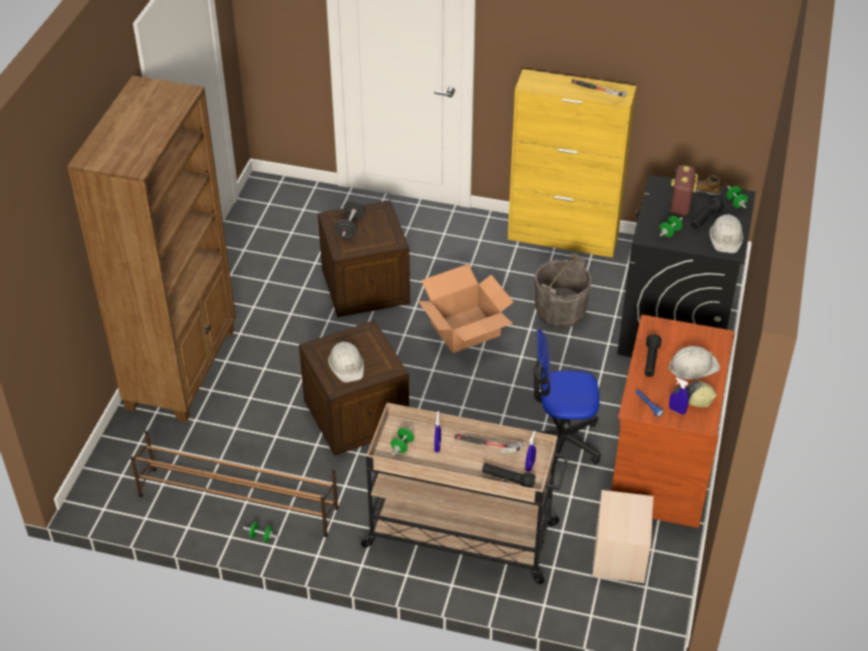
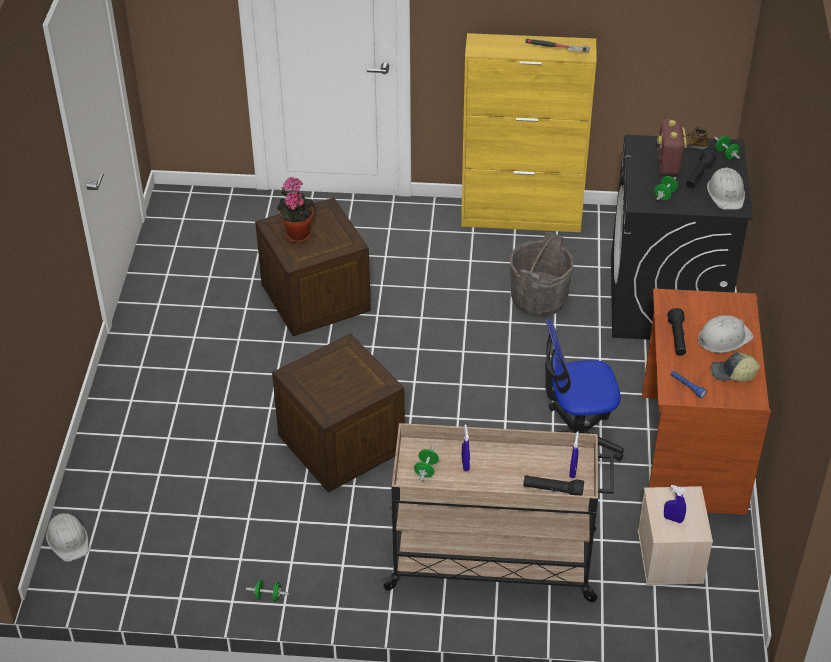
camera: 10 degrees left, 0 degrees up
(183, 368) = (130, 418): brown bookcase -> none
(237, 501) = (230, 560): brown shoe rack -> none
(346, 365) = (332, 387): white hard hat -> white hard hat (68, 539)
(350, 228) = (297, 234): black dumbbell -> potted plant
(465, 329) = (440, 332): cardboard box -> none
(489, 449) = (523, 459): hammer -> none
(677, 410) = (719, 388): blue spray bottle -> blue spray bottle (673, 519)

